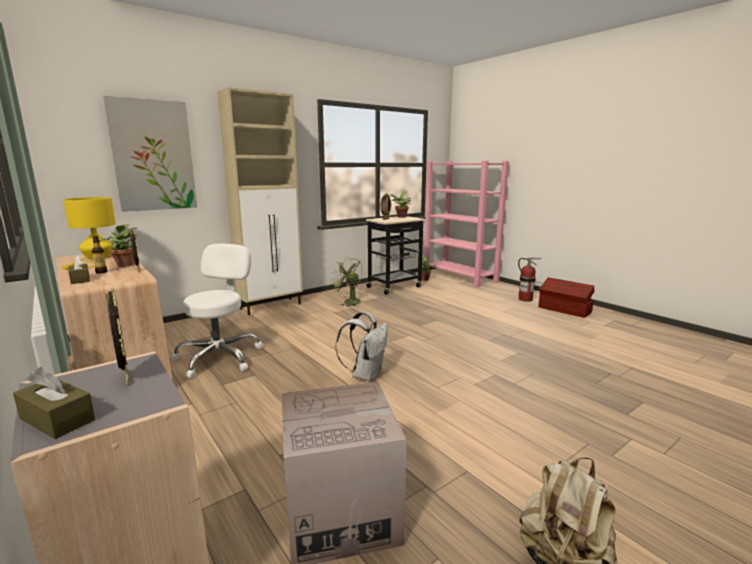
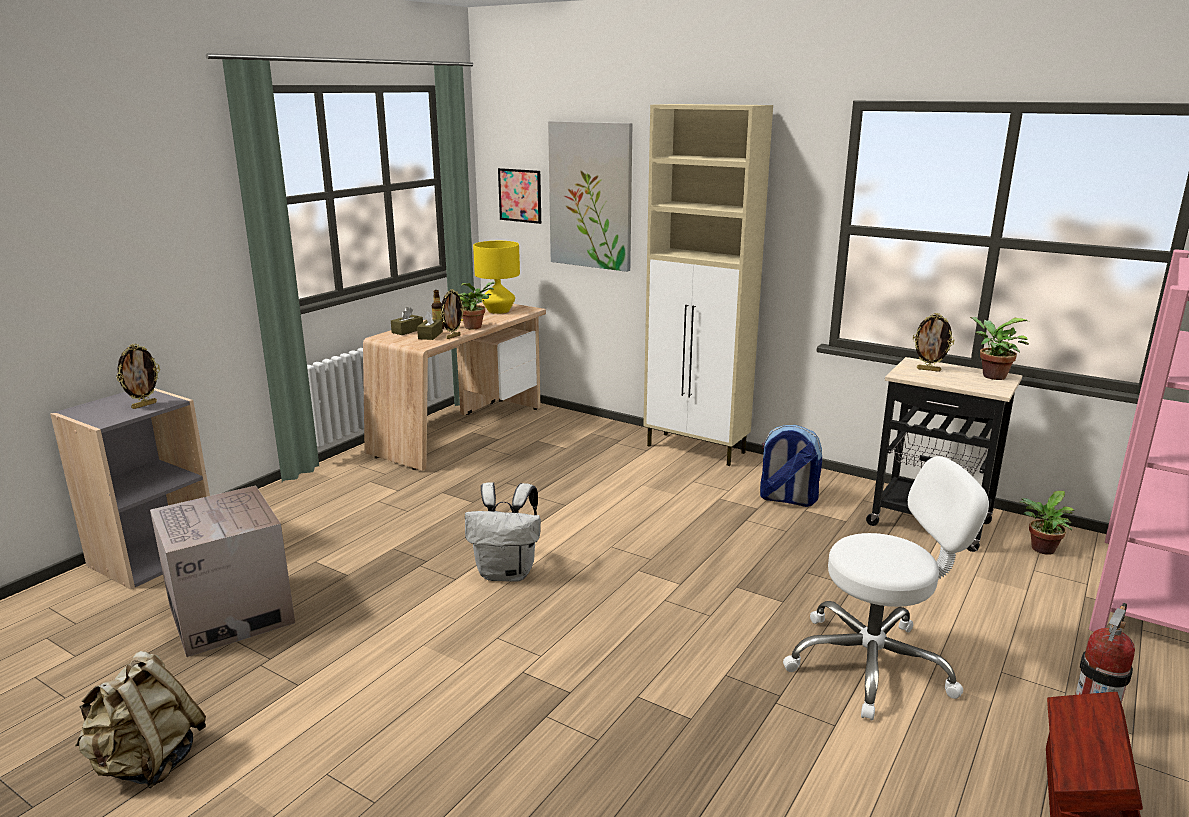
camera: 70 degrees right, 5 degrees up
(57, 419) = (91, 407): brown tissue box -> brown tissue box (430, 335)
(73, 159) = (520, 195): none -> picture
(221, 356) = (509, 470): white office chair -> white office chair (877, 664)
(349, 301) = (786, 499): green fan -> backpack

